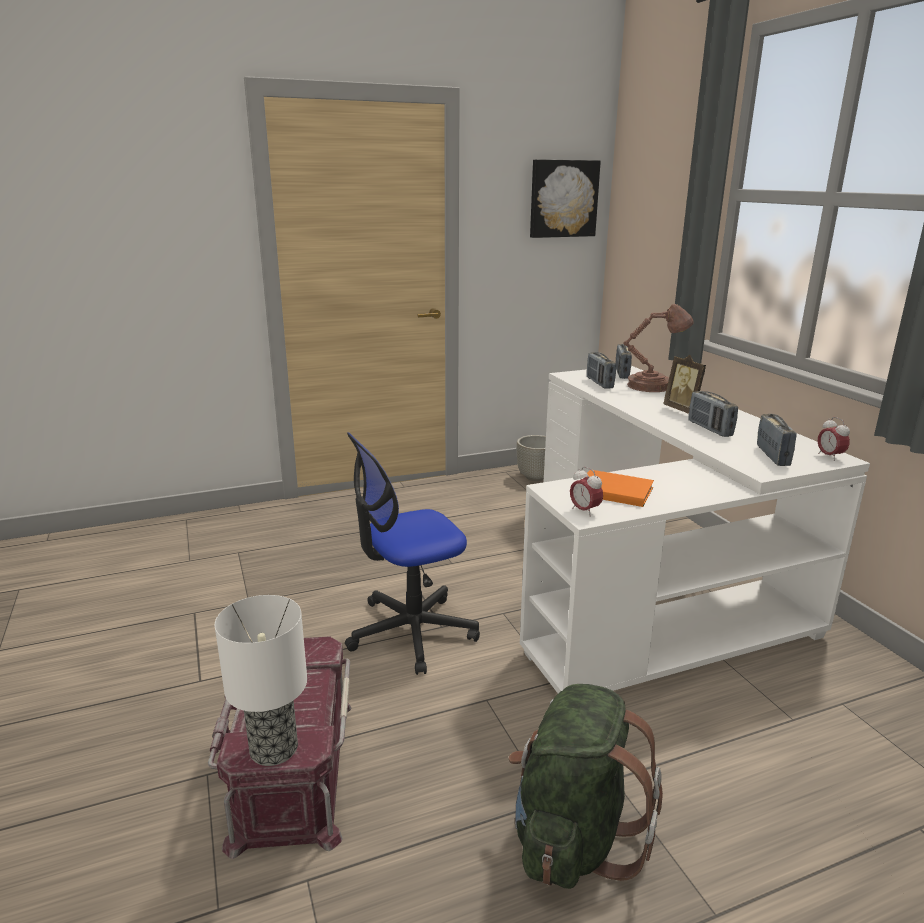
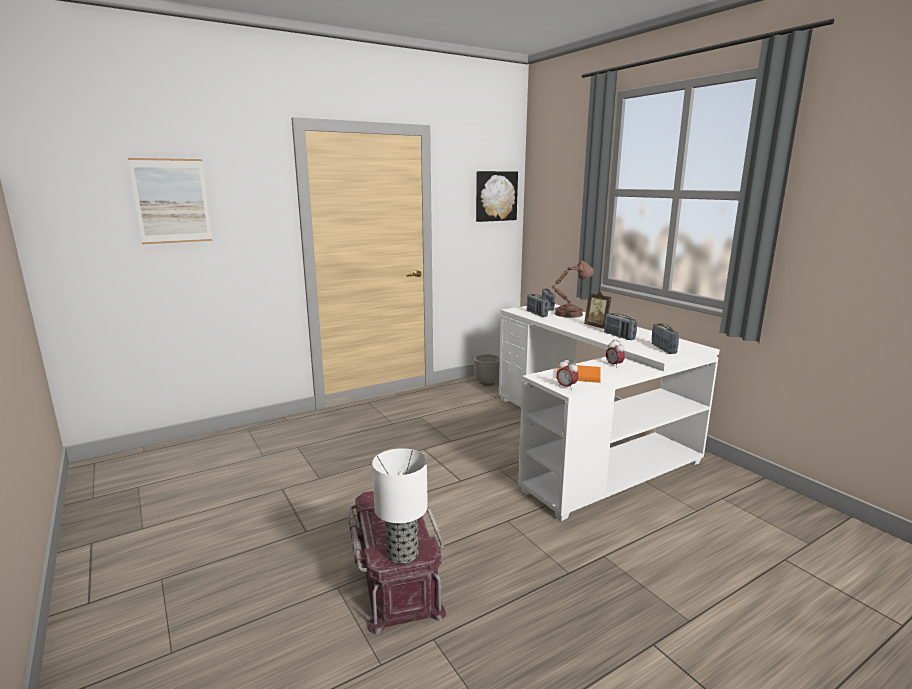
camera: 10 degrees left, 5 degrees down
(73, 200) = (172, 201): none -> picture
(411, 632) = (441, 485): office chair -> none
(573, 837) = (591, 591): green backpack -> none
(829, 456) = (695, 347): alarm clock -> alarm clock (614, 365)

